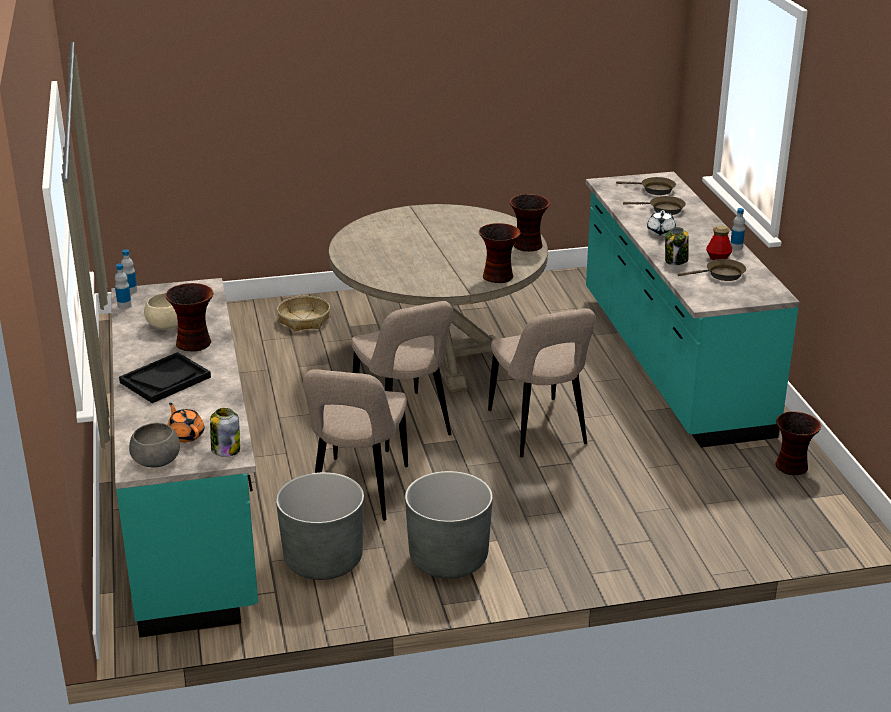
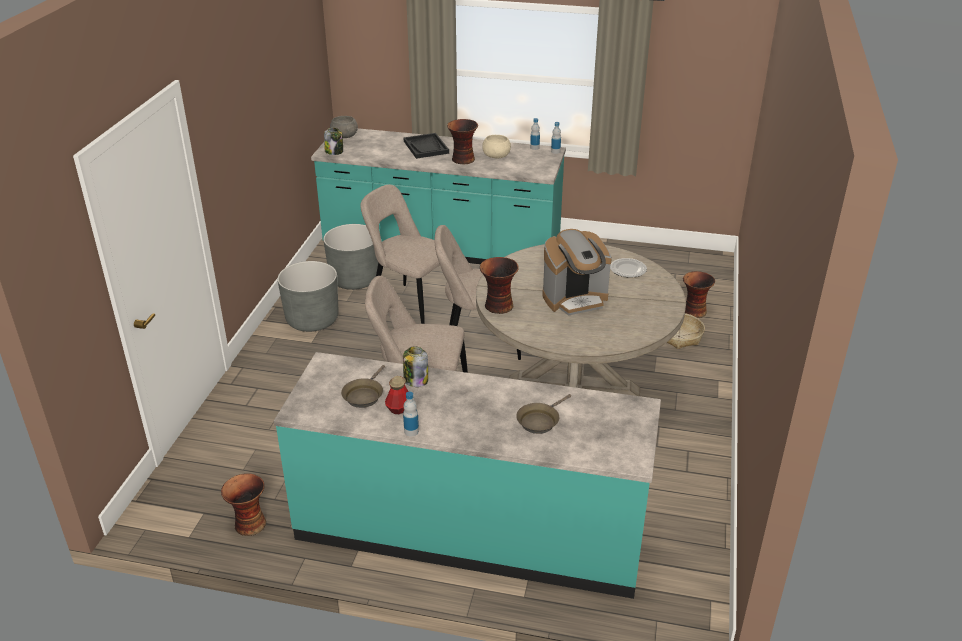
camera: 115 degrees right, 5 degrees up
(186, 435) = (360, 145): orange teapot -> none
(372, 234) = (628, 269): none -> plate
(450, 247) = (575, 299): none -> coffee machine
(528, 246) = (550, 339): vase -> vase (693, 311)
(654, 190) = (599, 436): brown frying pan -> none
(660, 232) = (485, 396): white teapot -> none

